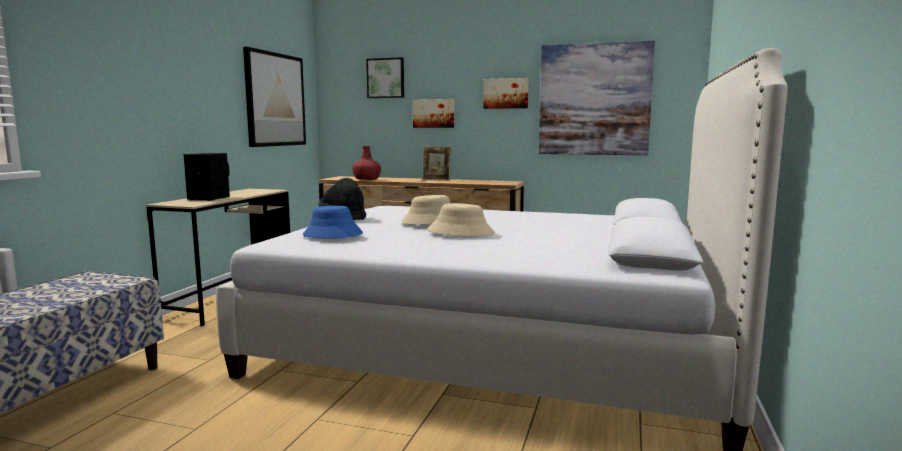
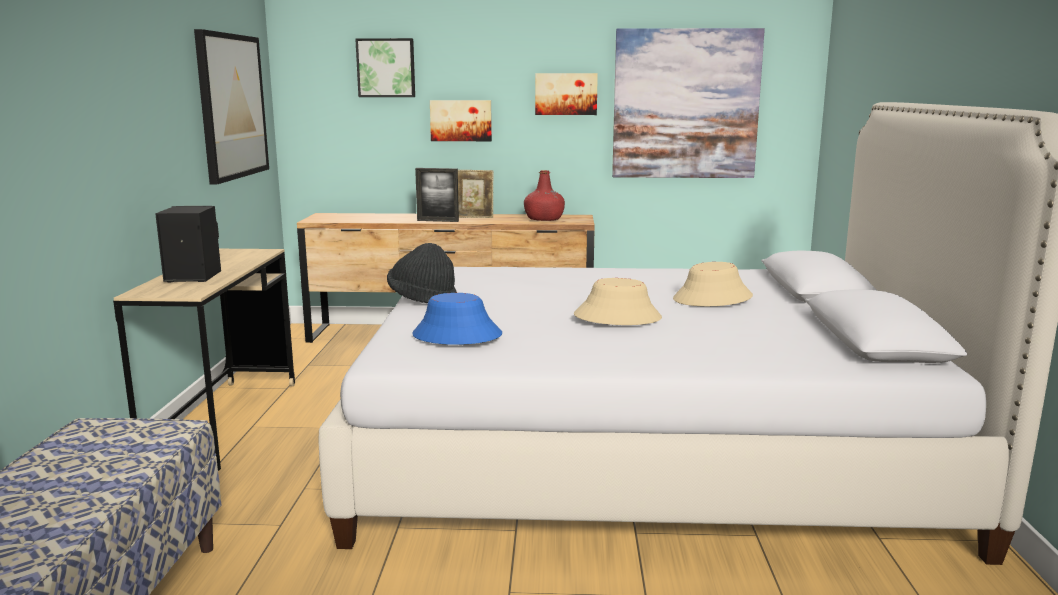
camera: 15 degrees left, 5 degrees up
(367, 179) = (370, 219): red bottle -> red bottle (544, 219)
(409, 181) = (437, 221): none -> picture frame
(431, 221) = (555, 298): beige hat -> beige hat (712, 298)

